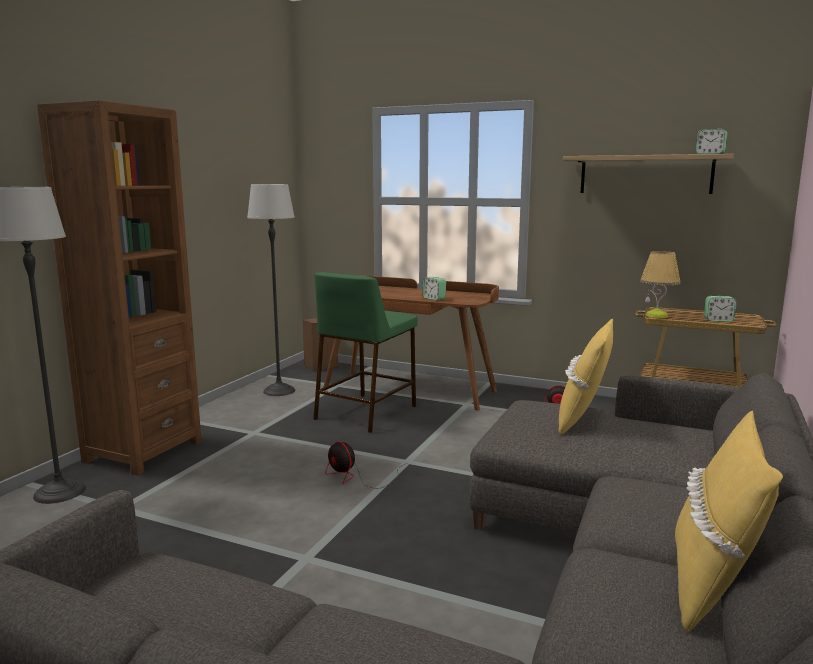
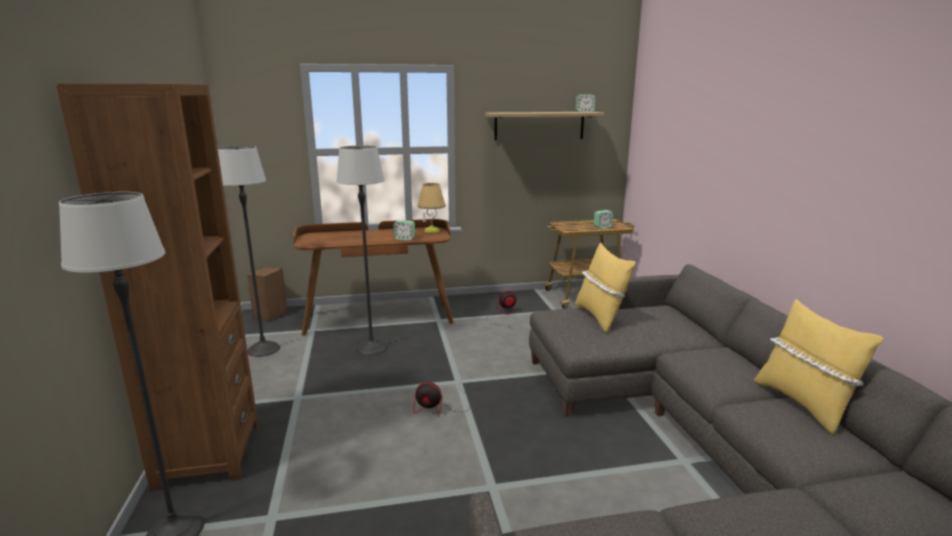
camera: 35 degrees left, 5 degrees up
(366, 412) = (371, 348): green stool -> floor lamp
(657, 315) = (567, 229): table lamp -> table lamp (432, 230)

